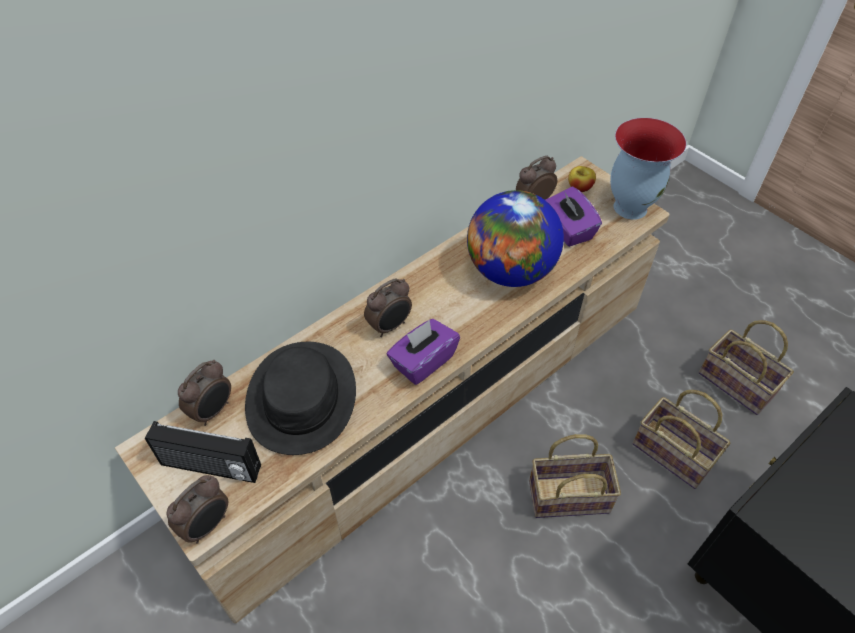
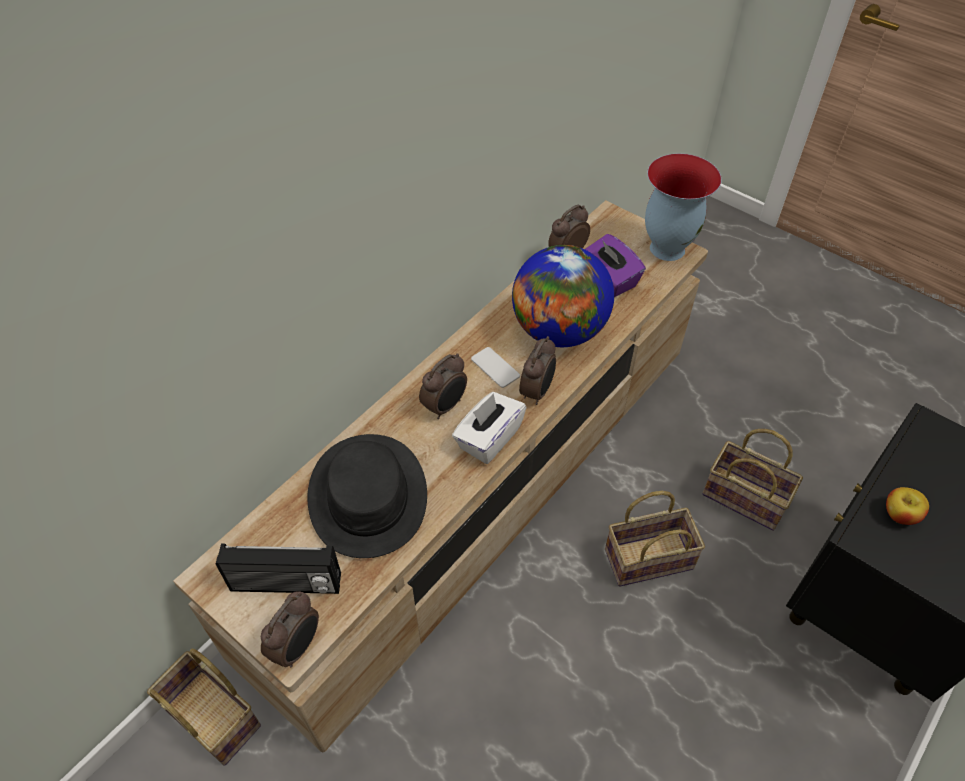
camera: 10 degrees left, 0 degrees up
(213, 410) = (274, 524): alarm clock -> alarm clock (537, 391)
(423, 361) = (488, 438): purple tissue box -> white tissue box
(443, 297) = (495, 368): none -> phone
(579, 187) = (611, 234): apple -> apple (900, 515)
(739, 384) = (796, 417): basket -> basket (216, 717)

